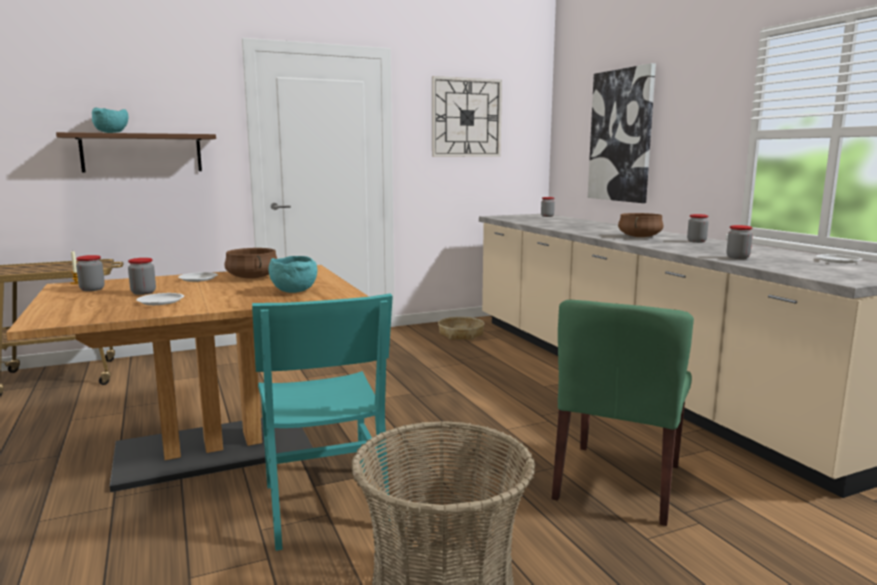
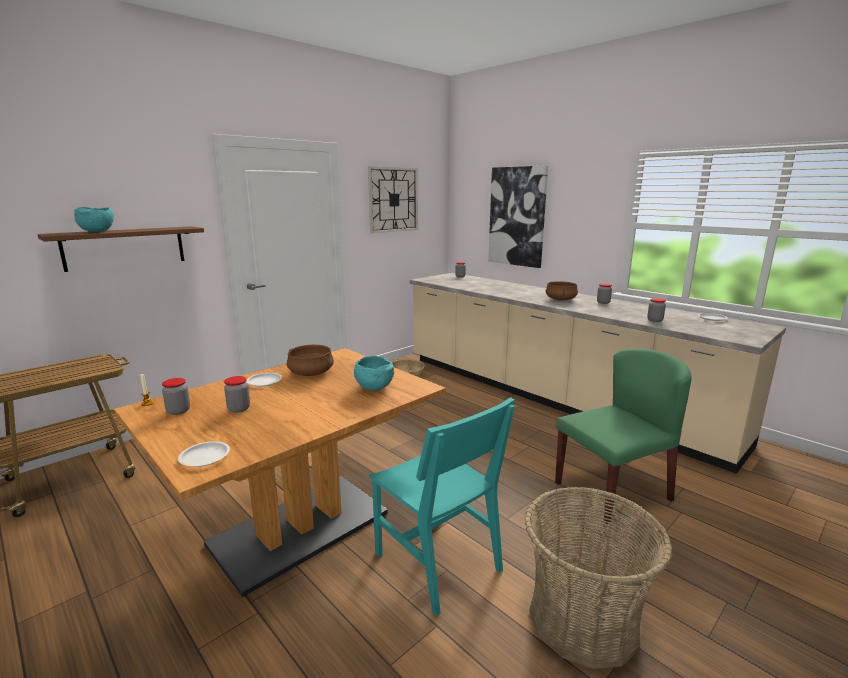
camera: 20 degrees left, 5 degrees up
(161, 302) = (275, 420): white plate -> white plate (205, 457)
(618, 482) = (613, 490): green chair -> green chair turned 120 degrees counterclockwise

